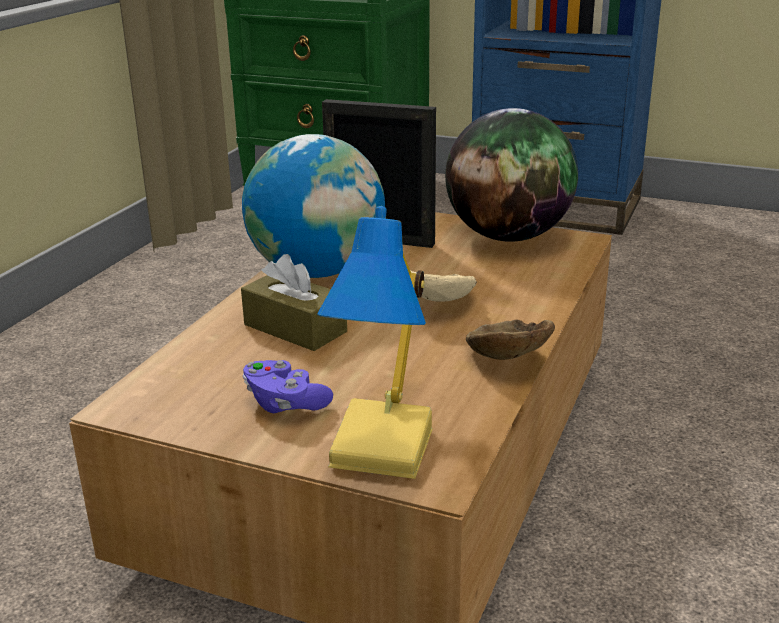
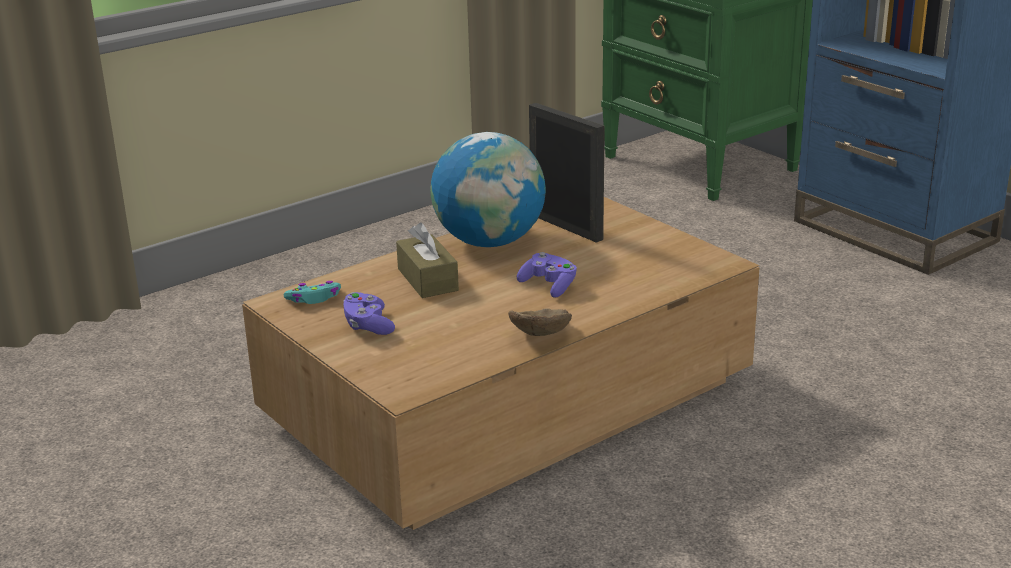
camera: 30 degrees right, 0 degrees up
(173, 388) = (314, 299): none -> turquoise game controller
(386, 447) = (397, 367): table lamp -> none
(442, 302) = (549, 286): beige bowl -> purple game controller
(508, 236) = (669, 247): globe -> none

